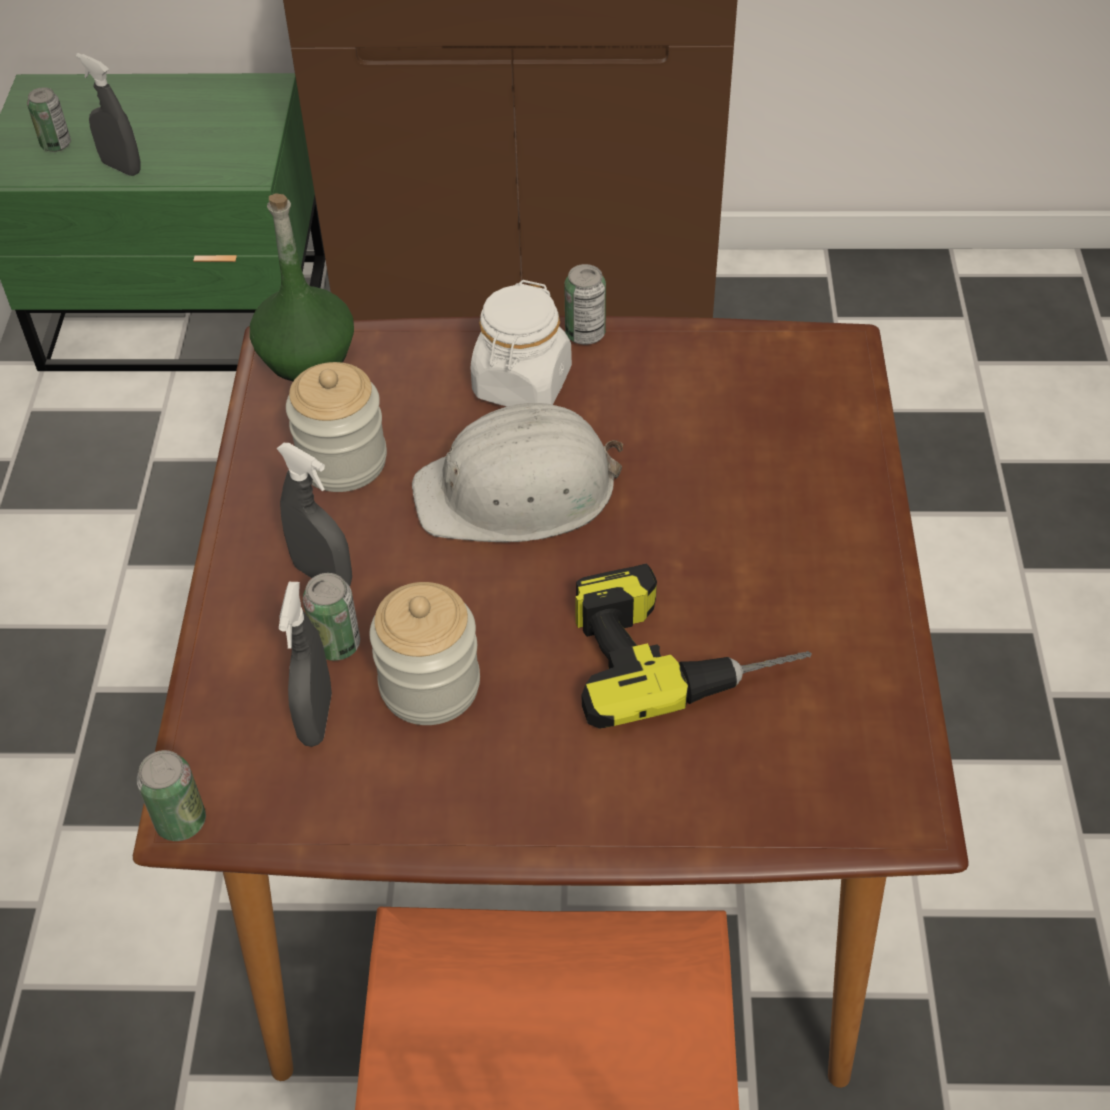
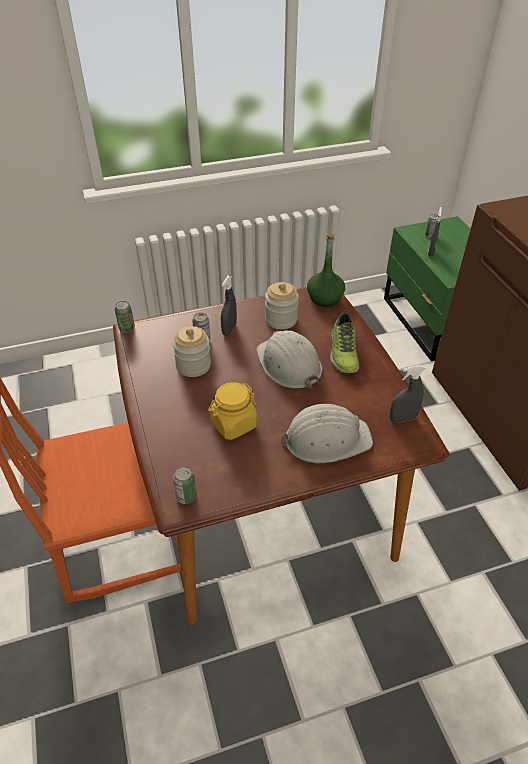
camera: 70 degrees right, 5 degrees down
(316, 718) = (172, 344): grey spray bottle -> grey spray bottle (402, 418)
(522, 384) = (343, 352): white jar -> shoe
(585, 334) = (380, 362): can -> can (186, 496)
(679, 647) = (233, 424): power drill -> yellow jar
(783, 492) = (326, 439): none -> white hard hat

